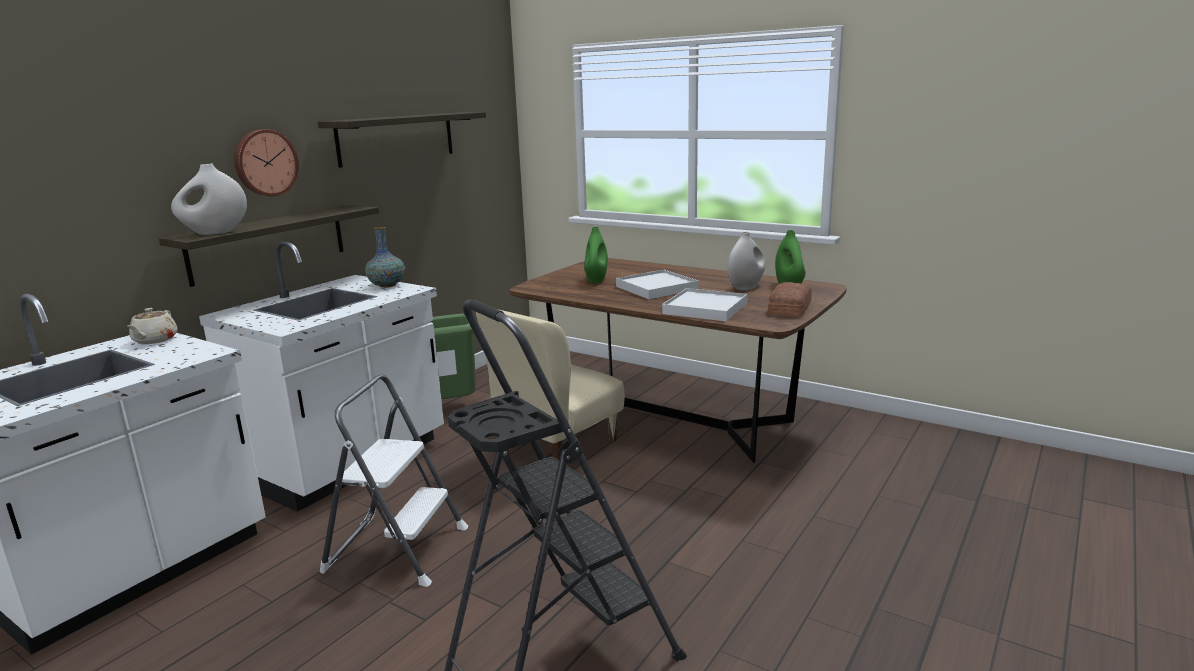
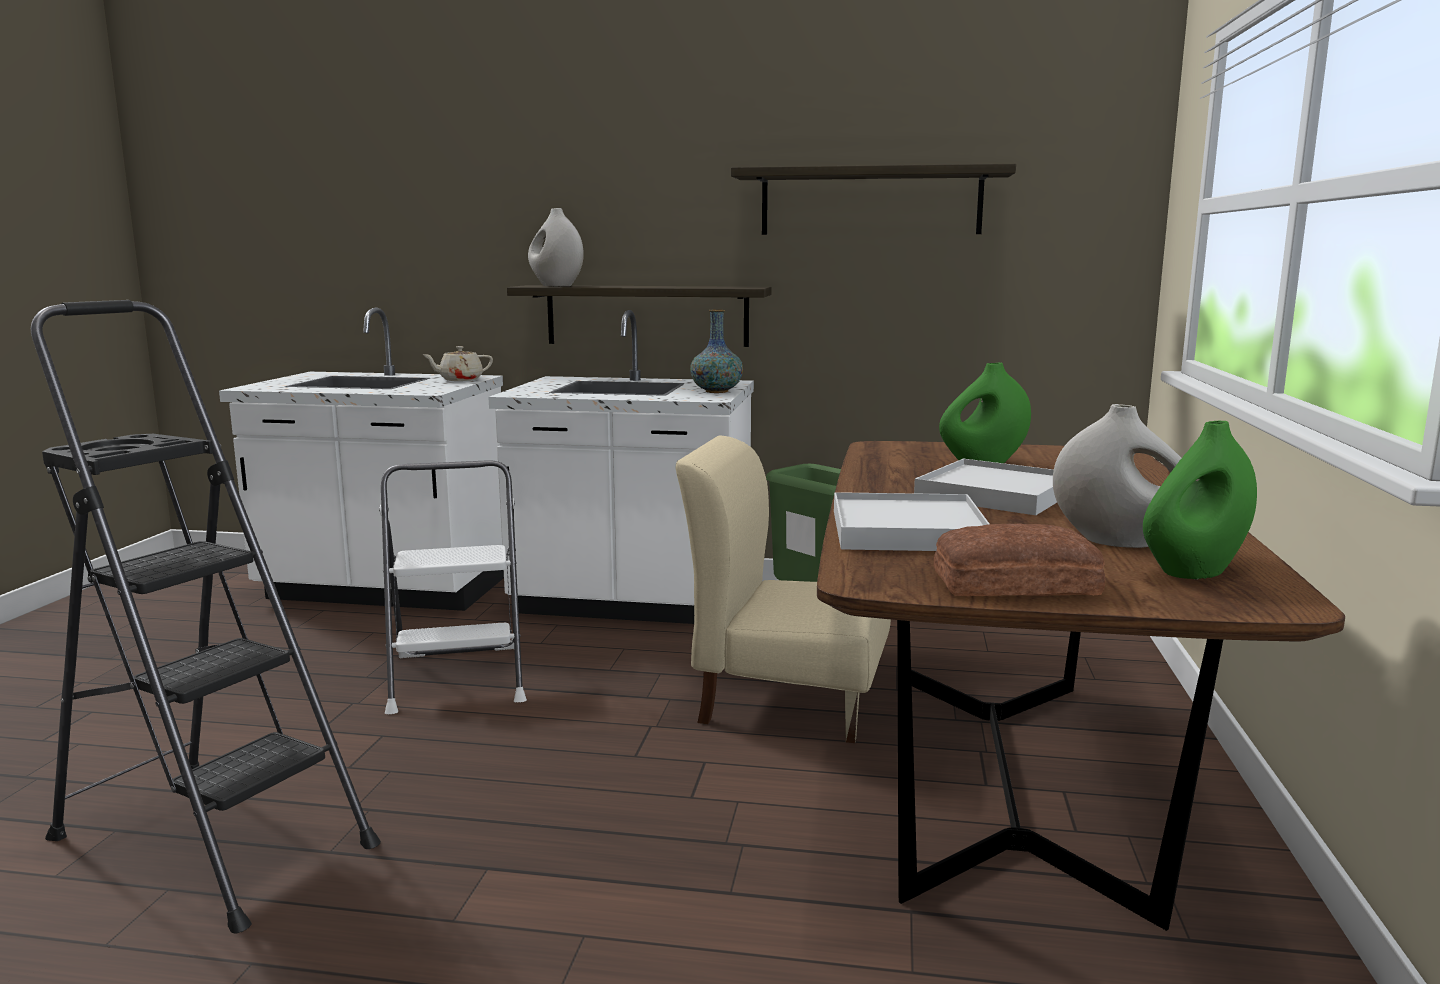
camera: 65 degrees right, 5 degrees down
(265, 163) = (658, 218): wall clock -> none

